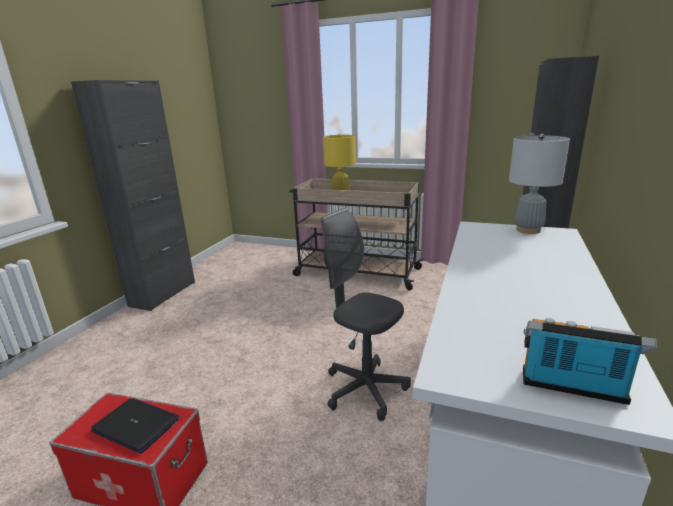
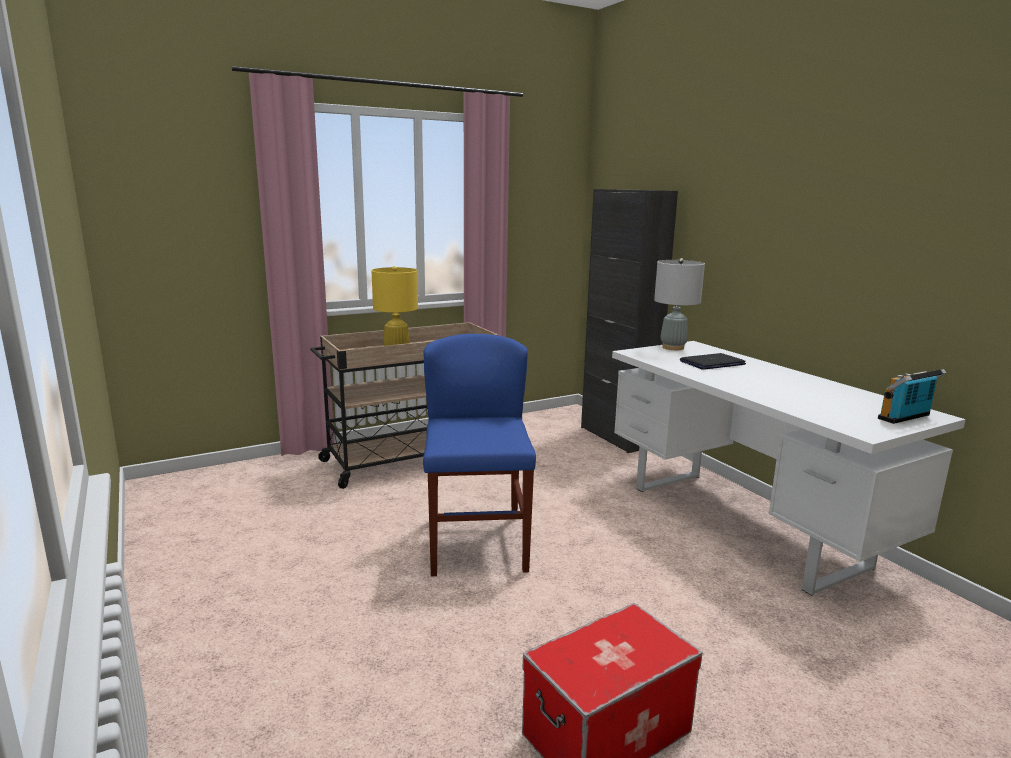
camera: 50 degrees left, 5 degrees down
(136, 425) = (622, 645): laptop -> laptop (712, 363)
(163, 294) = (165, 592): black cabinet -> none
(294, 335) = (477, 544): none -> blue chair
(365, 389) = (626, 550): grey office chair -> none

